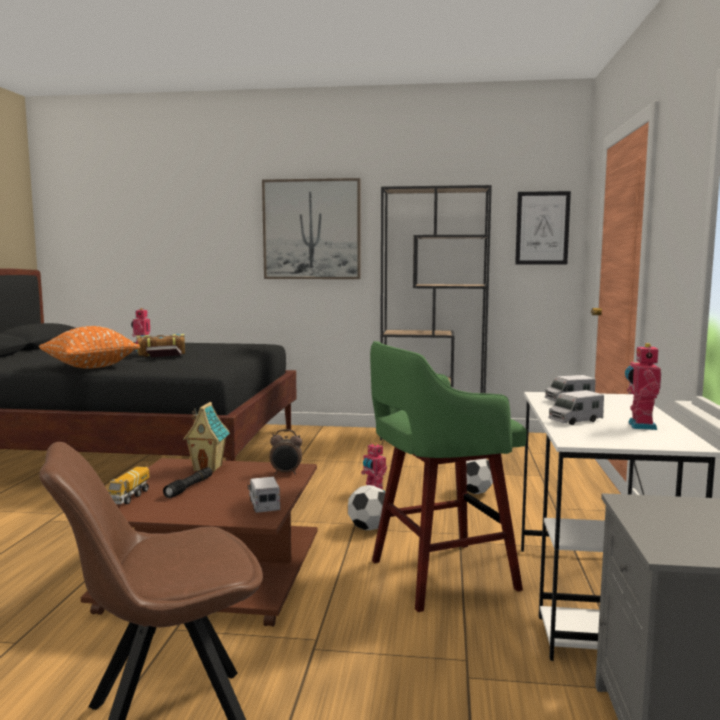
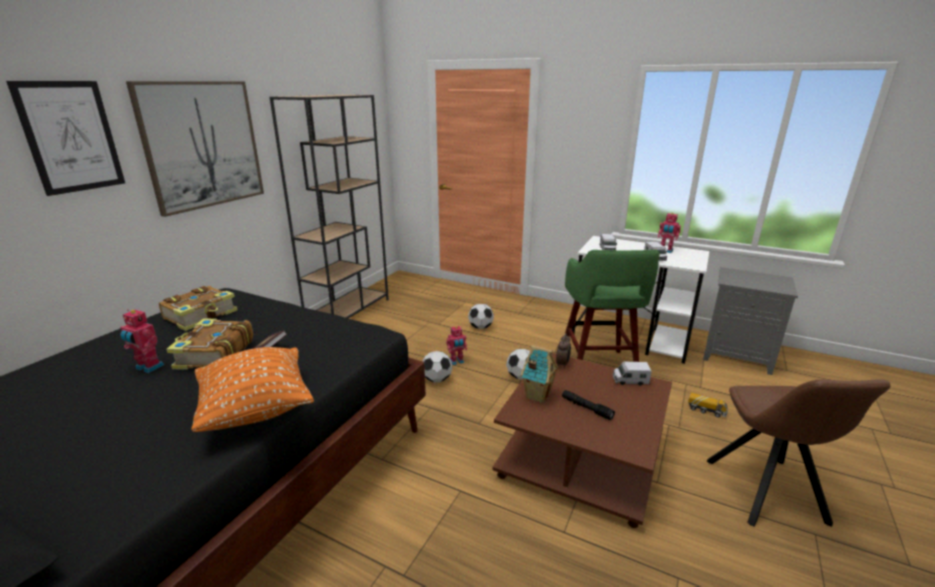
camera: 70 degrees left, 15 degrees up
(129, 497) = (605, 439): toy truck -> toy truck (706, 411)
(221, 346) = (201, 315): none -> book
(327, 490) = (437, 379): none -> football
(542, 228) = (370, 125): picture -> picture (71, 137)

